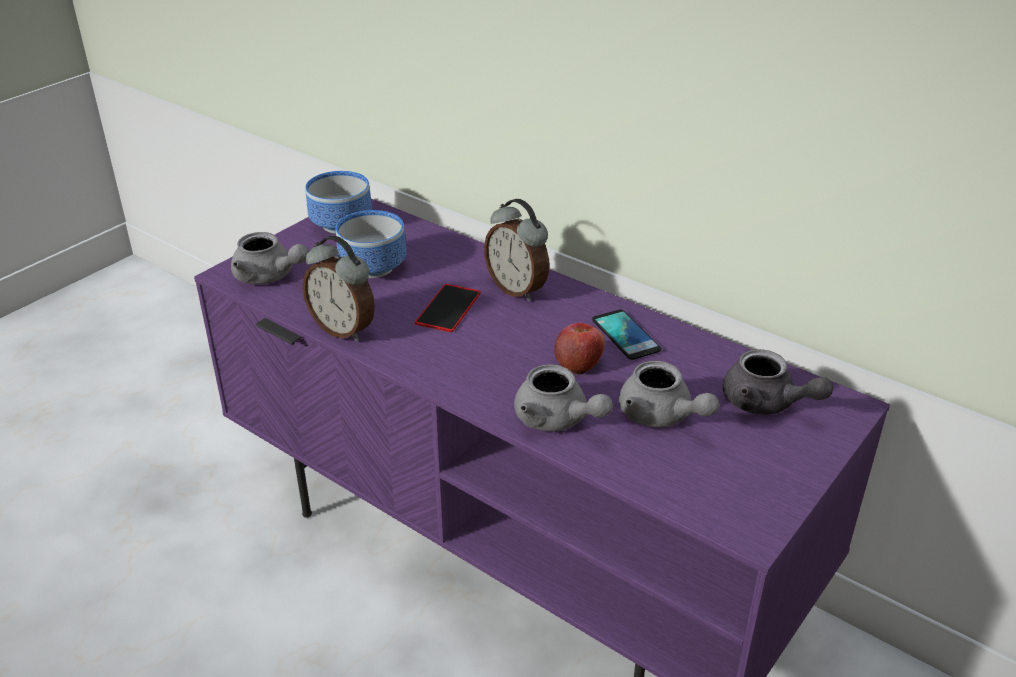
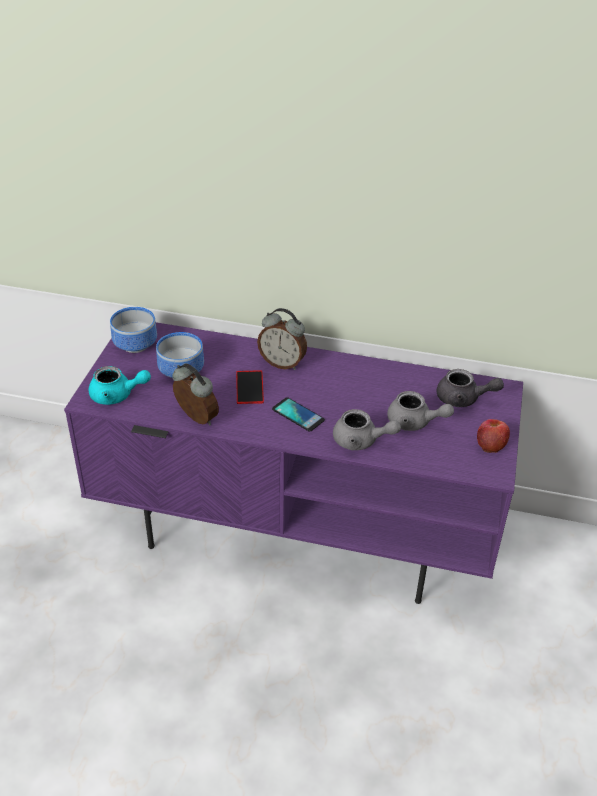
camera: 25 degrees left, 5 degrees up
(269, 277) = (117, 395): grey teapot -> turquoise teapot
(344, 329) = (195, 419): alarm clock -> alarm clock turned 150 degrees counterclockwise
(578, 363) = (350, 403): apple -> apple (491, 444)
(626, 335) = (364, 377): phone -> phone (298, 415)

